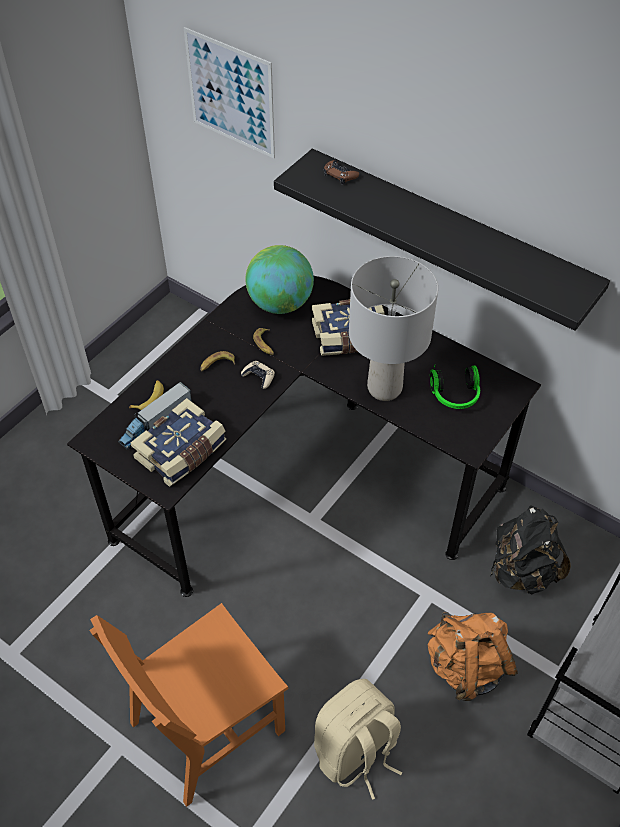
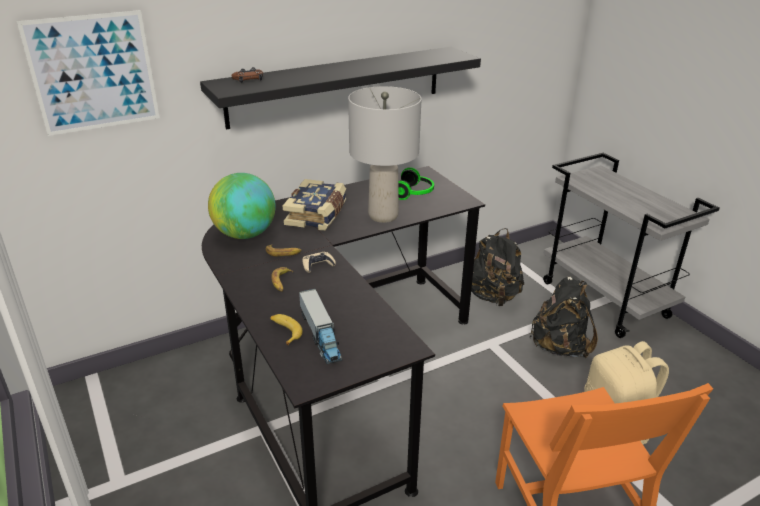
camera: 65 degrees left, 20 degrees down
(182, 452) = (371, 328): book -> none
(466, 667) = (559, 347): orange backpack -> black backpack

